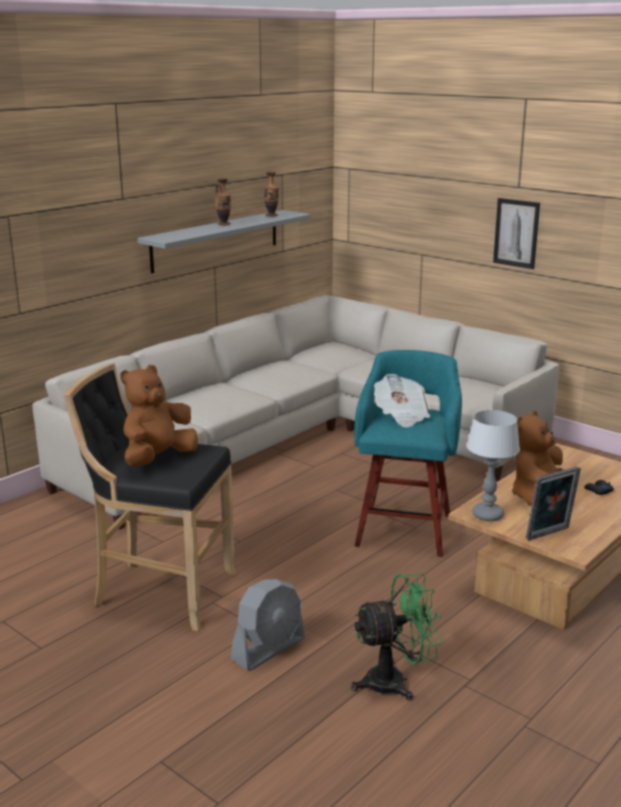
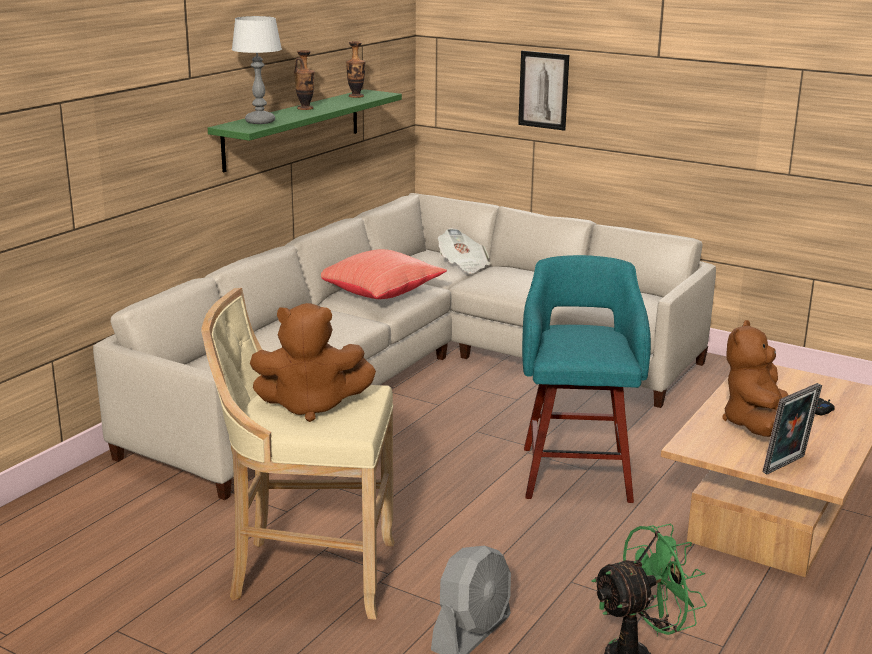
camera: 10 degrees left, 0 degrees up
(158, 459) = (311, 406): brown plush toy -> brown plush toy turned 120 degrees counterclockwise
(160, 591) = (308, 574): black stool -> beige stool
(216, 240) = (293, 129): grey shelf -> green shelf
(277, 374) = (378, 293): none -> red pillow
(401, 415) = (575, 335): newspaper -> newspaper (463, 265)
(487, 515) = (706, 448): table lamp -> table lamp (260, 122)
(516, 233) = (656, 111): picture -> picture (543, 90)

